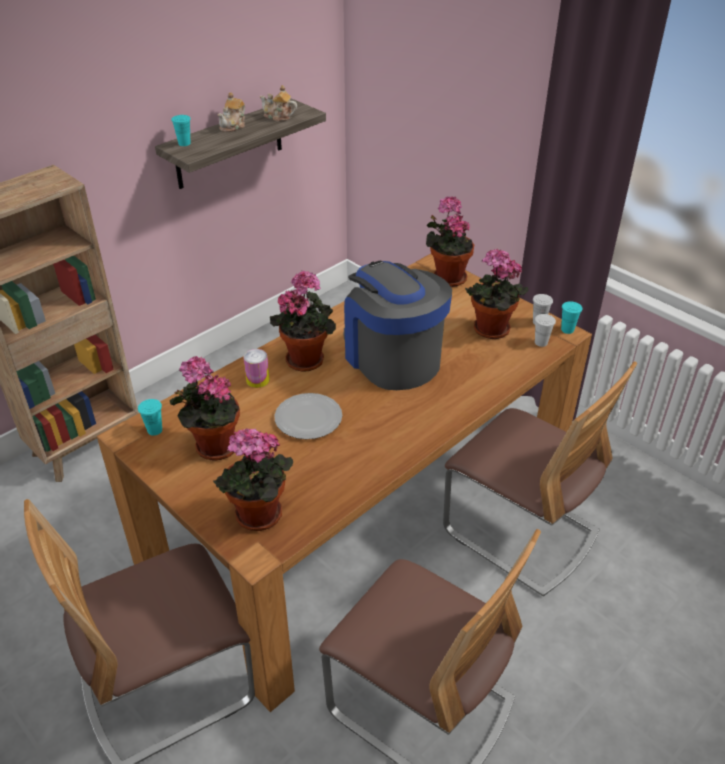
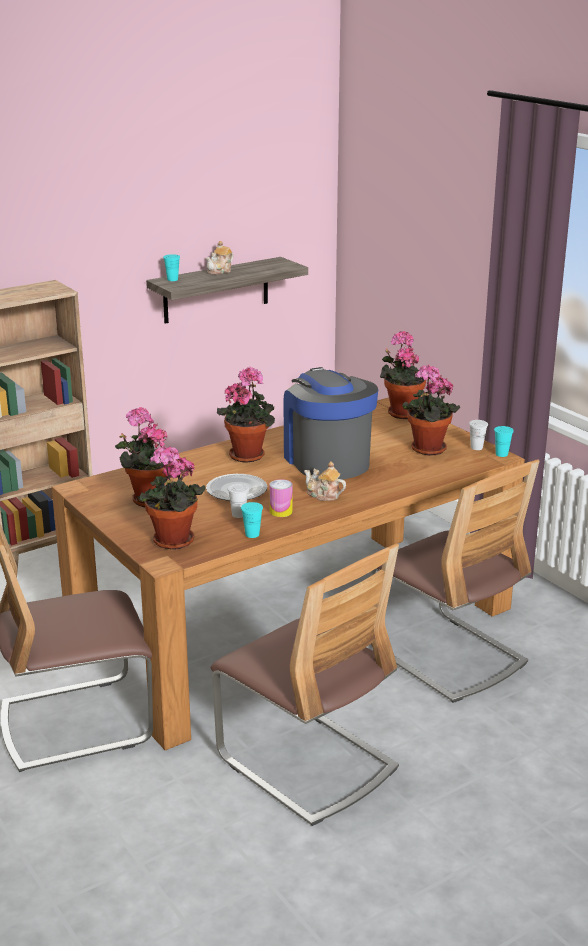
camera: 10 degrees right, 15 degrees down
(155, 430) = (101, 486): turquoise cup -> turquoise cup (252, 534)
(257, 380) = (200, 464): can -> can (281, 511)
(278, 117) = (263, 267): teapot -> teapot (323, 495)
(541, 342) = (472, 460): white cup -> white cup (238, 514)

